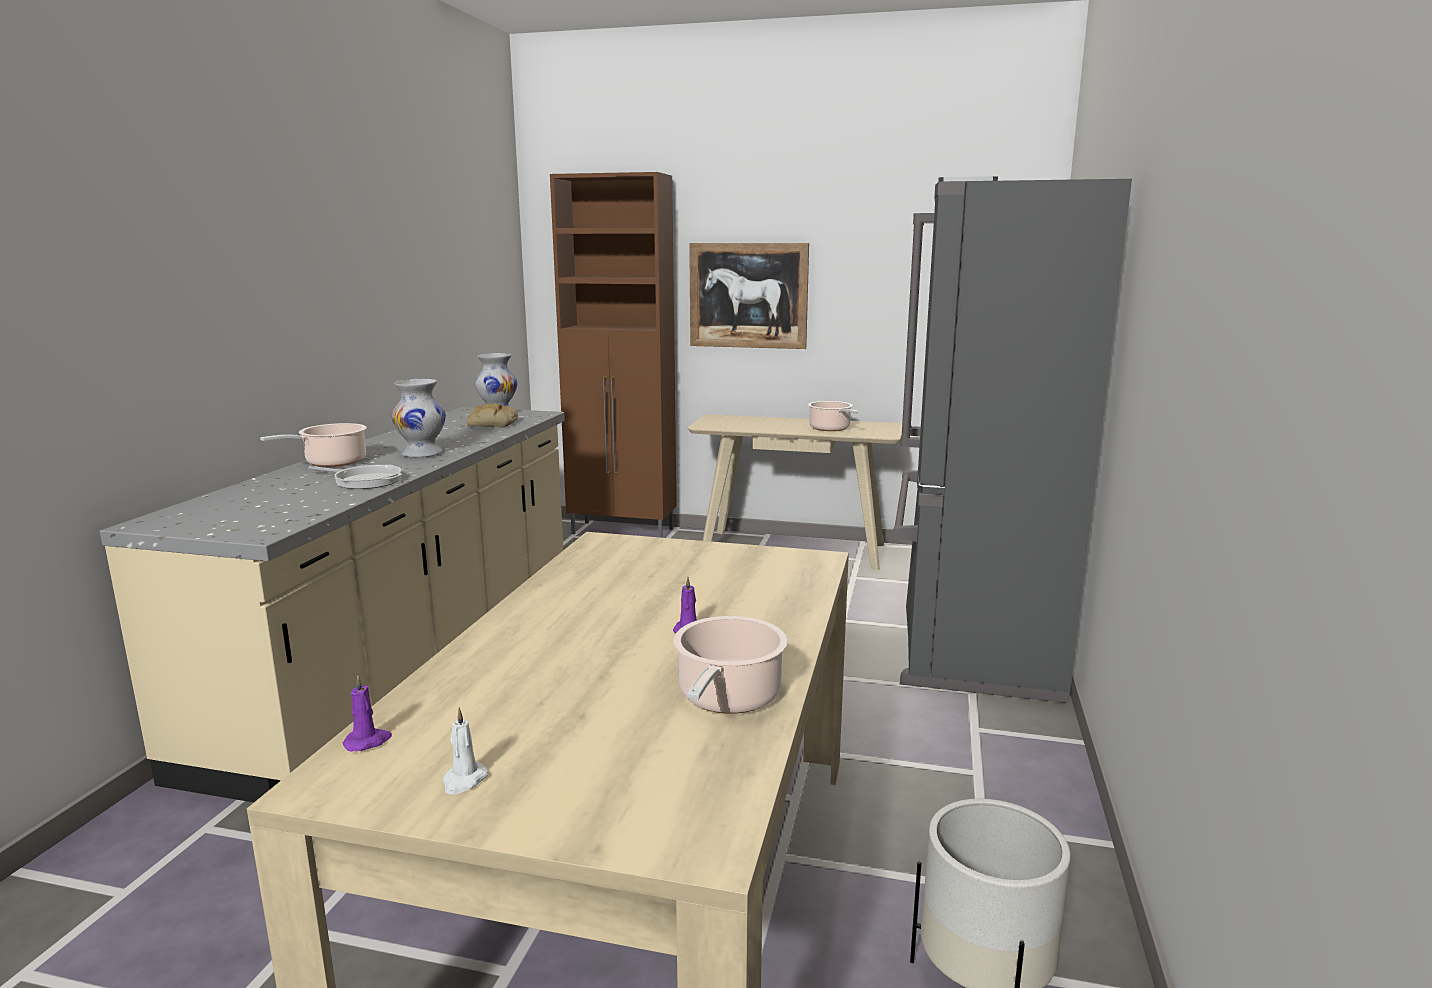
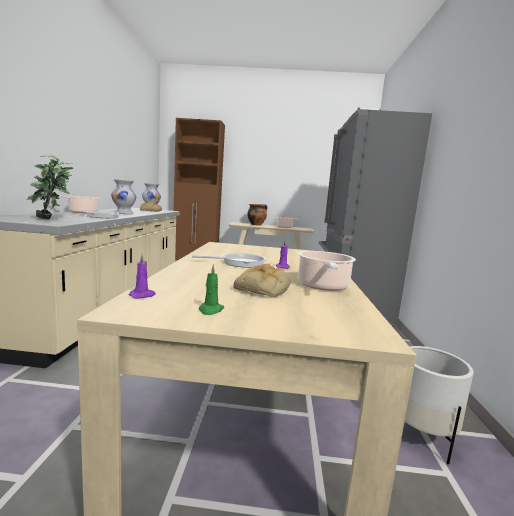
camera: 10 degrees left, 5 degrees down
(263, 514) = (52, 219): none -> potted plant
(464, 780) = (210, 310): white candle -> green candle
(597, 712) = (263, 289): none -> bread
(605, 619) = (240, 263): none -> frying pan
(748, 295) = (252, 175): picture -> none
(760, 423) = (256, 225): none -> cooking pot

